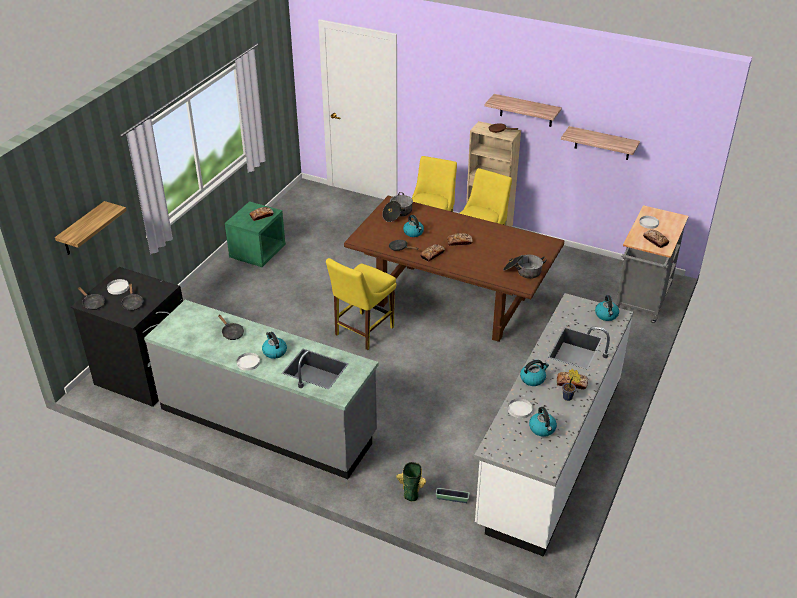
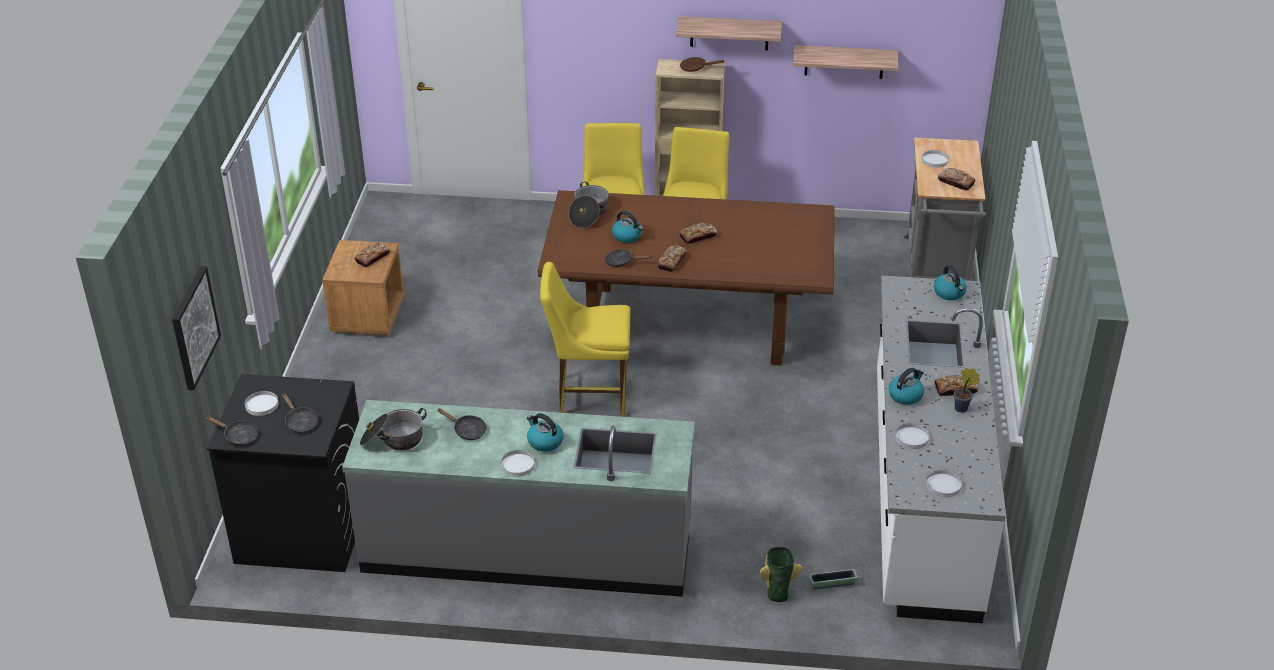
camera: 20 degrees left, 0 degrees up
(82, 229) = (194, 327): shelf -> picture
(258, 253) = (367, 316): green nightstand -> brown nightstand
(362, 332) = (588, 395): yellow chair -> yellow chair turned 75 degrees clockwise
(523, 271) = (805, 259): cooking pot -> cooking pot (393, 439)
(523, 448) = (944, 485): none -> white plate
(542, 429) = (953, 455): kettle -> none

